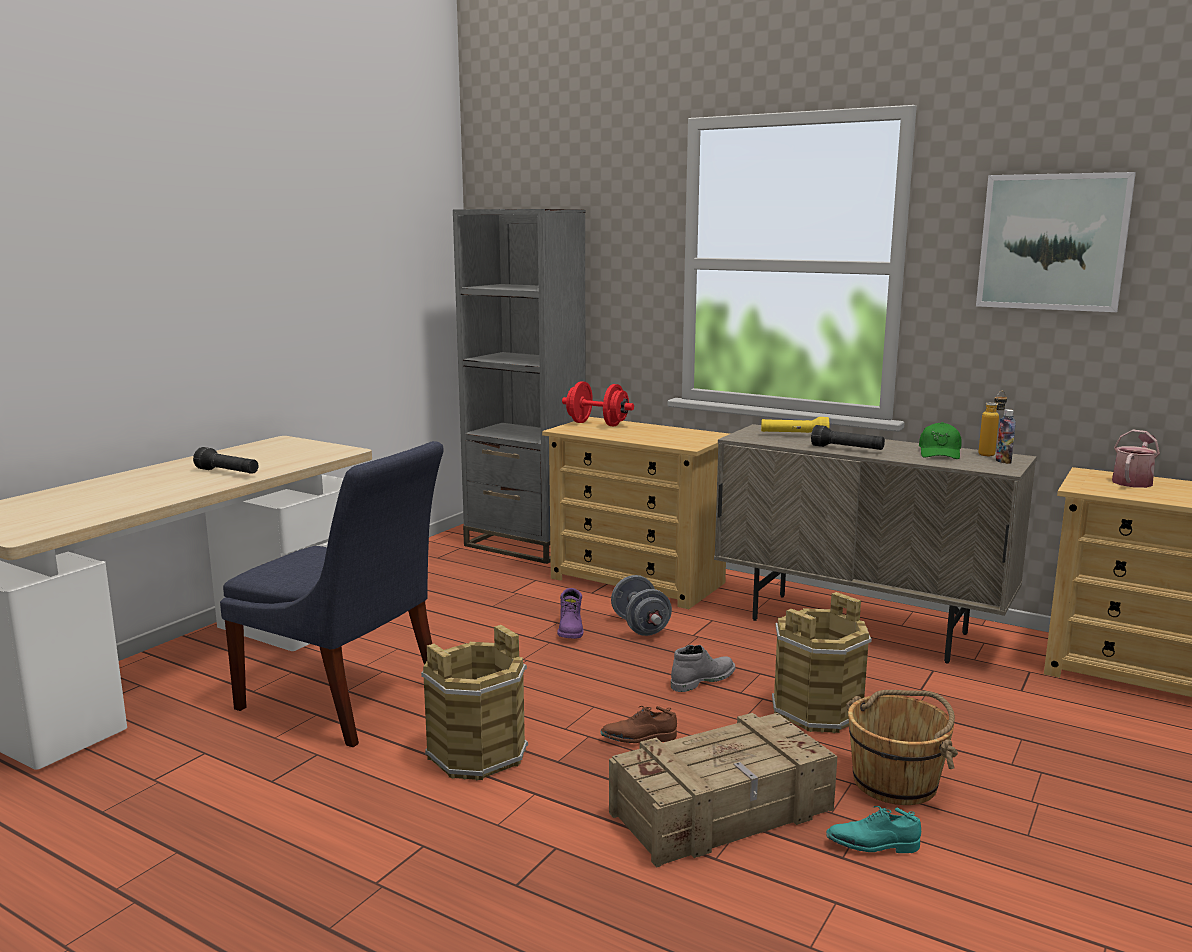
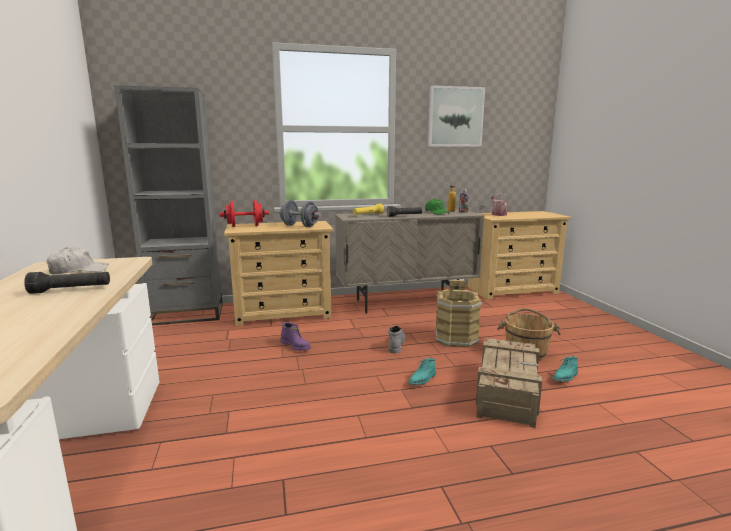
camera: 45 degrees left, 0 degrees up
(280, 453) = (78, 271): none -> white cap
(346, 701) = (239, 439): blue chair -> none
(477, 754) = (371, 425): brown bucket -> none
(639, 739) = (422, 380): brown shoe -> turquoise shoe
(640, 626) = (325, 332): grey dumbbell -> grey dumbbell (300, 226)

